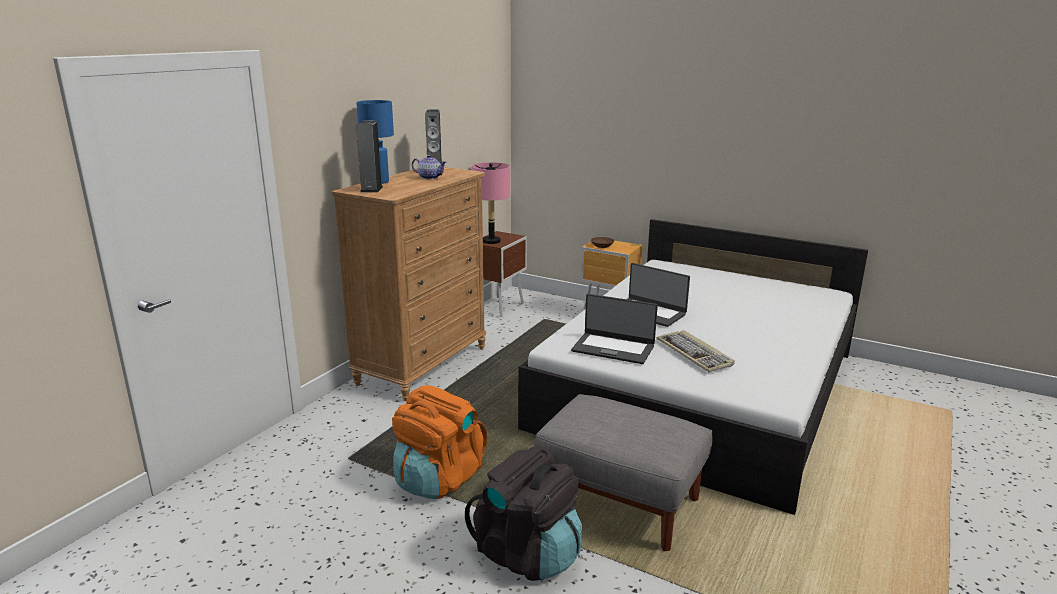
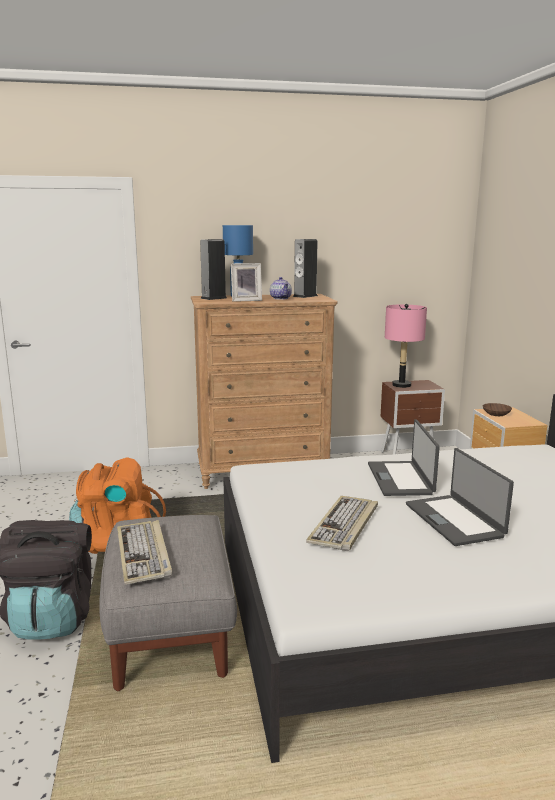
camera: 50 degrees right, 5 degrees down
(414, 186) = (246, 300): none -> picture frame
(613, 348) = (288, 489): laptop -> laptop (455, 520)
(630, 436) = (144, 554): none -> keyboard

